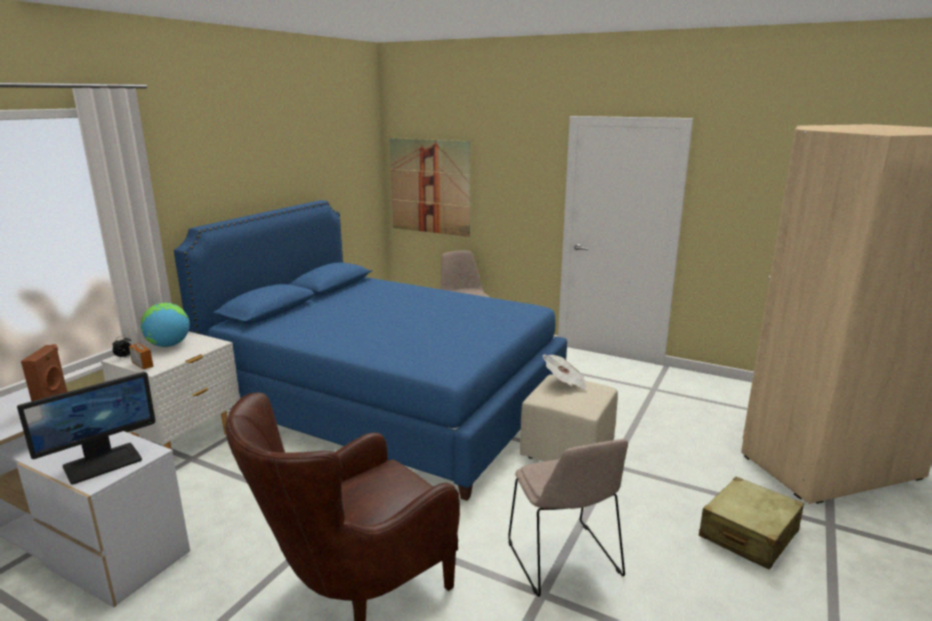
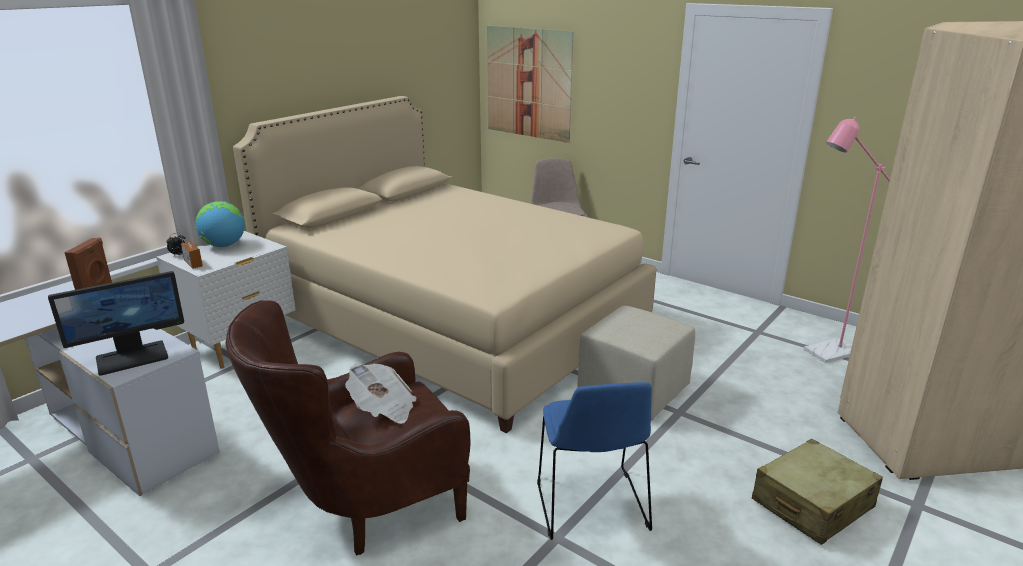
camera: 10 degrees right, 5 degrees up
(388, 402) = (453, 322): blue bed -> beige bed
(564, 561) = (591, 507): beige chair -> blue chair
(565, 383) = (635, 316): newspaper -> newspaper (383, 408)
(712, 403) = (824, 354): none -> pink floor lamp

